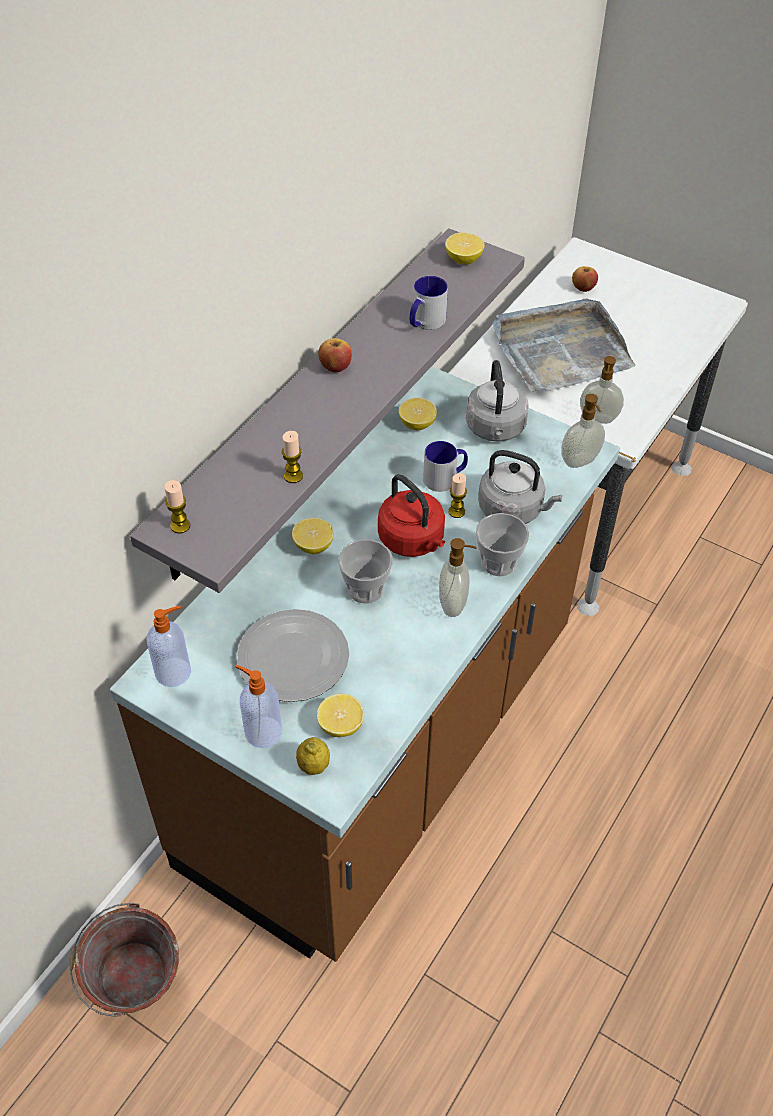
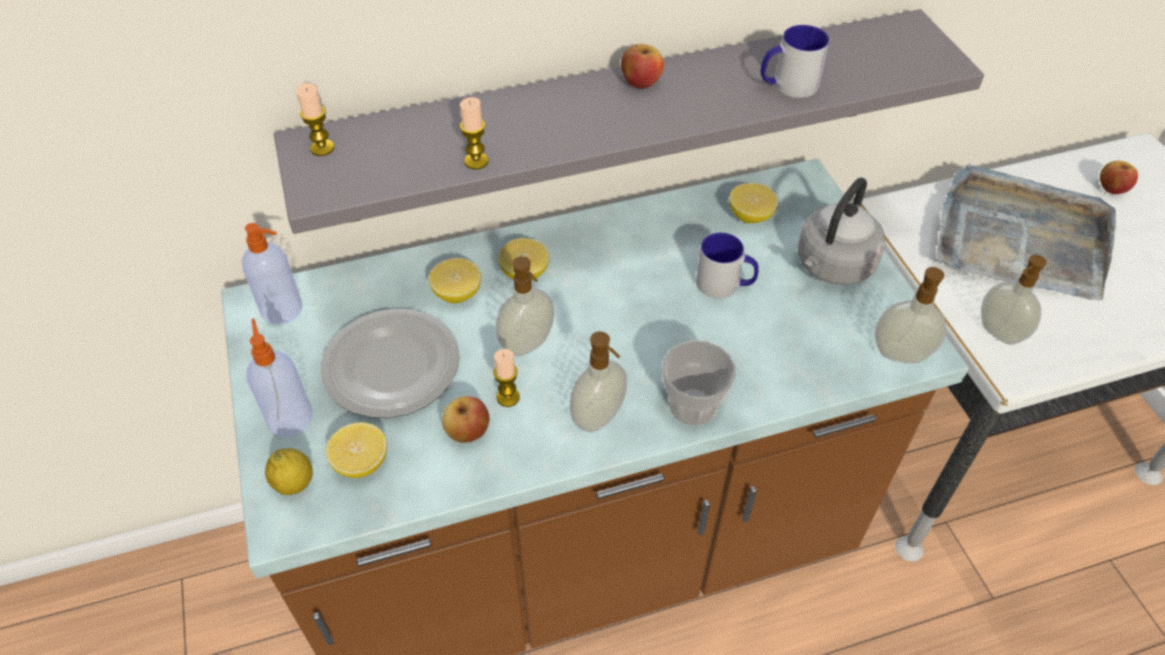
camera: 40 degrees right, 0 degrees up
(138, 995) = (204, 602): bucket -> none
(365, 589) = (528, 345): cup -> soap dispenser
(385, 664) = (467, 431): none -> apple
(413, 541) = (626, 327): red kettle -> none
(456, 511) = (702, 325): candle -> candle (508, 397)
(463, 259) = (903, 45): lemon -> lemon (457, 293)
(513, 510) = (767, 361): grey kettle -> none

